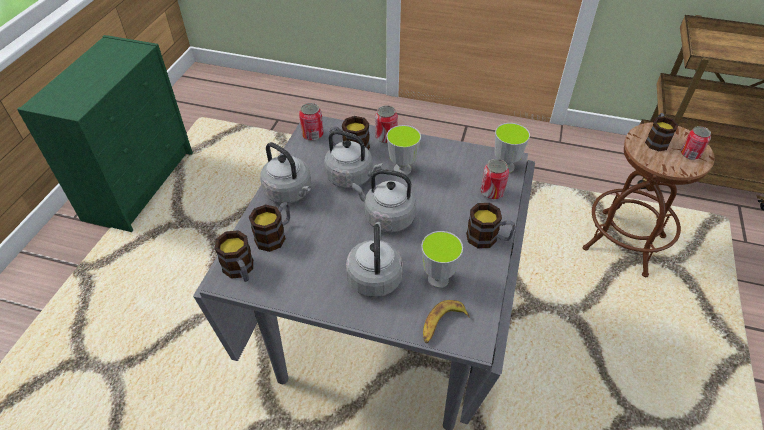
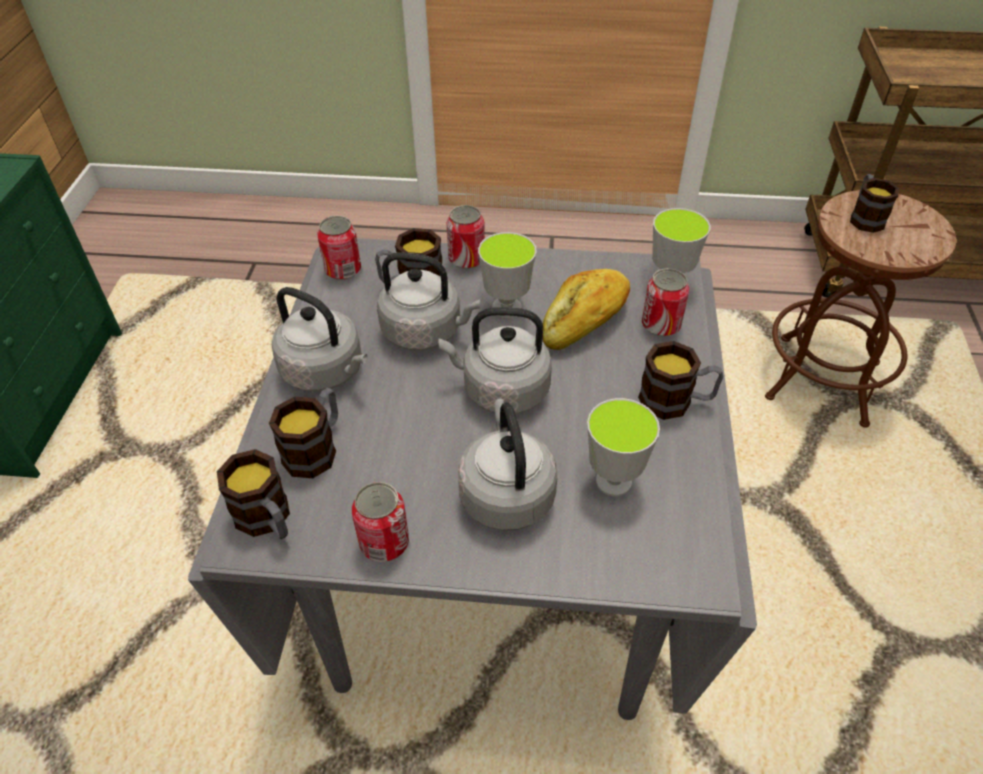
camera: 10 degrees left, 0 degrees up
(442, 324) = (641, 559): banana -> none
(447, 183) = (586, 321): none -> bread
(690, 154) = (919, 231): can -> can (384, 543)

